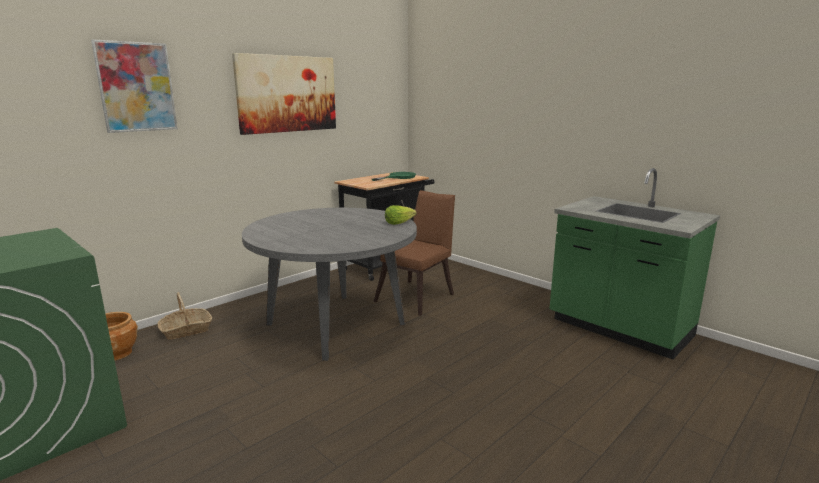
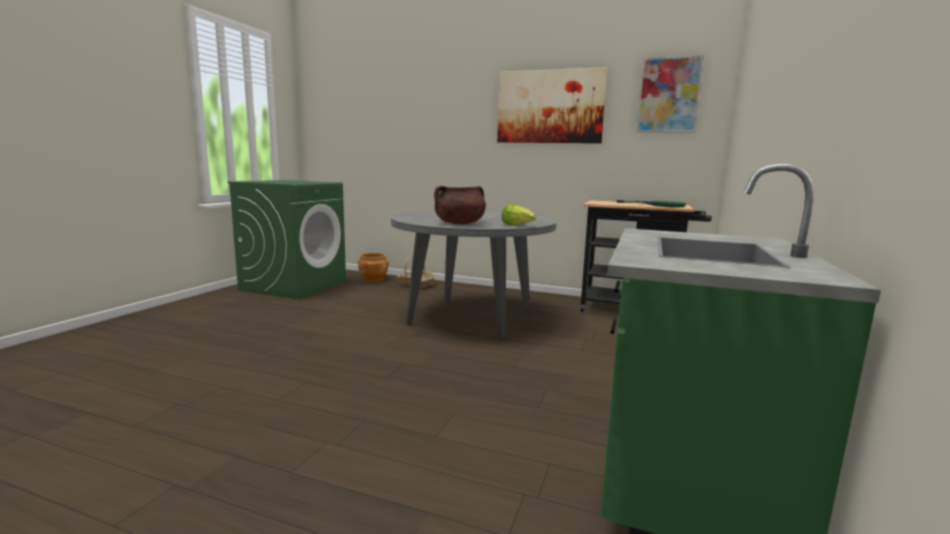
camera: 65 degrees right, 5 degrees down
(136, 87) = (428, 103): picture -> picture (668, 95)
(373, 236) = (459, 224): none -> brown cooking pot
(418, 296) = (576, 335): brown chair -> none

